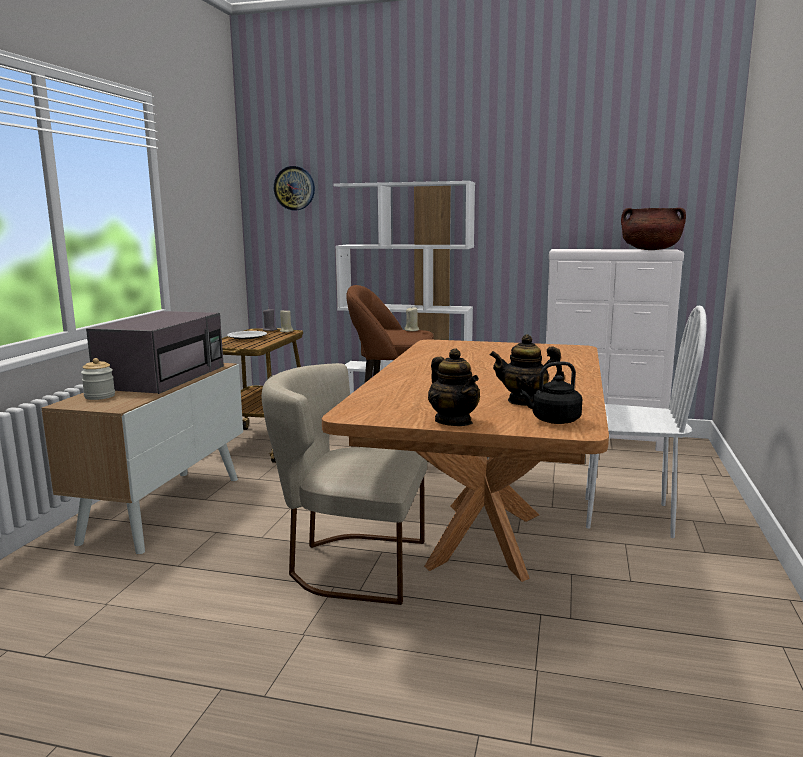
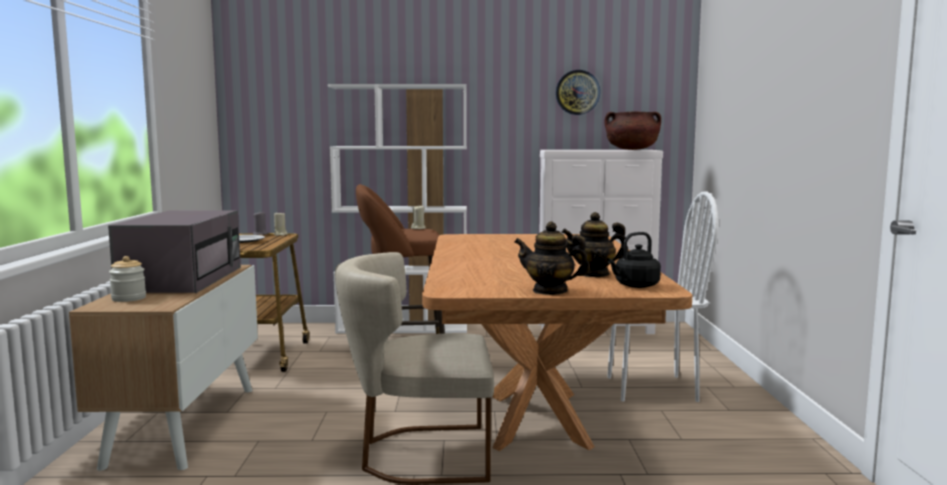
camera: 15 degrees left, 5 degrees down
(294, 188) = (278, 89): wall clock -> wall clock (577, 92)
(453, 421) = (550, 291): teapot -> teapot turned 150 degrees clockwise

